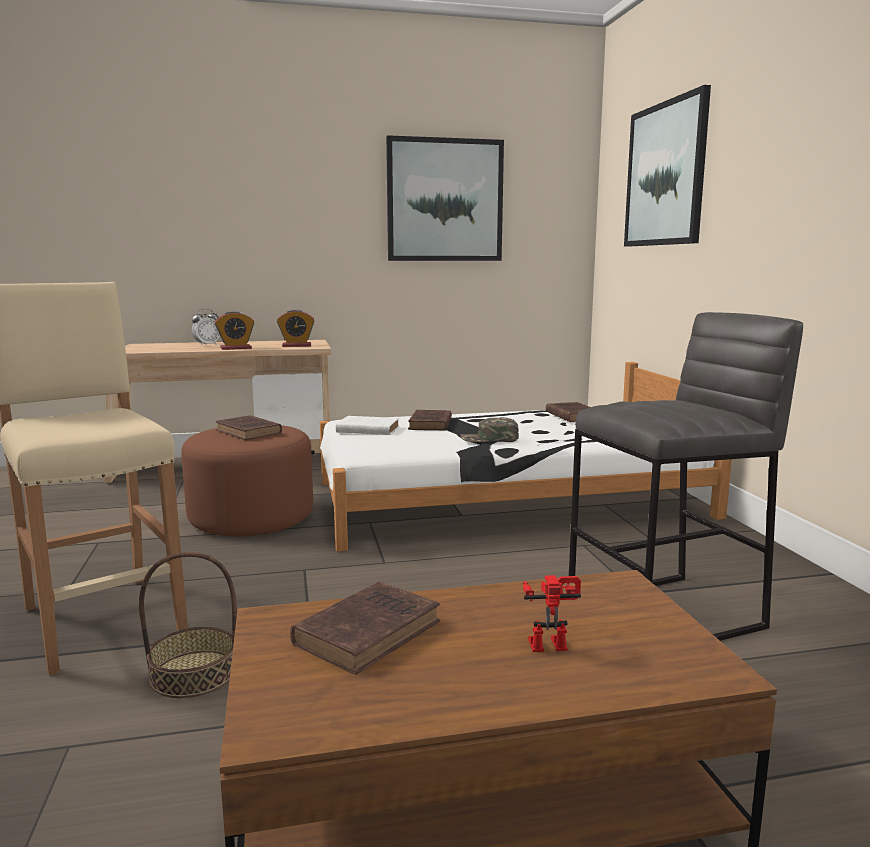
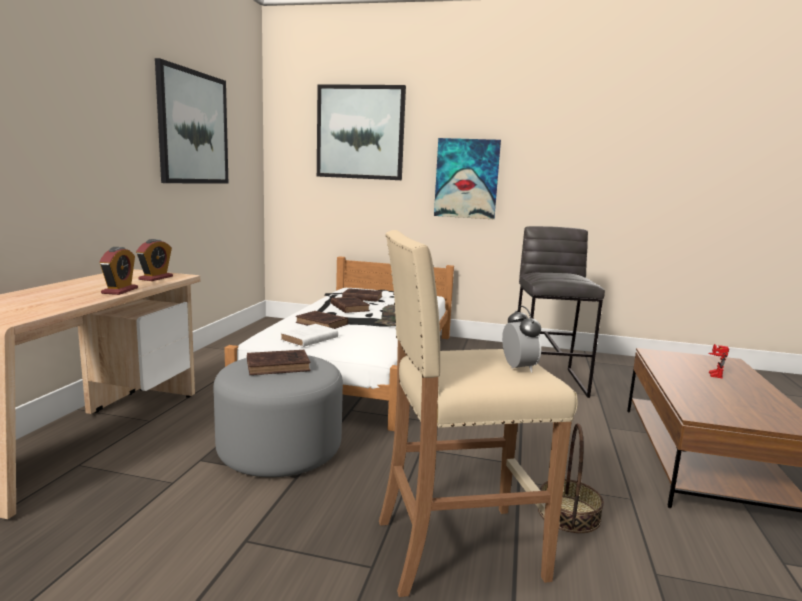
camera: 65 degrees left, 0 degrees up
(207, 345) = (52, 294): alarm clock -> alarm clock (518, 368)
(252, 518) = (280, 449): brown ottoman -> grey ottoman
(370, 631) = (708, 398): brown book -> brown book (349, 307)
(769, 231) = (466, 178): none -> picture

